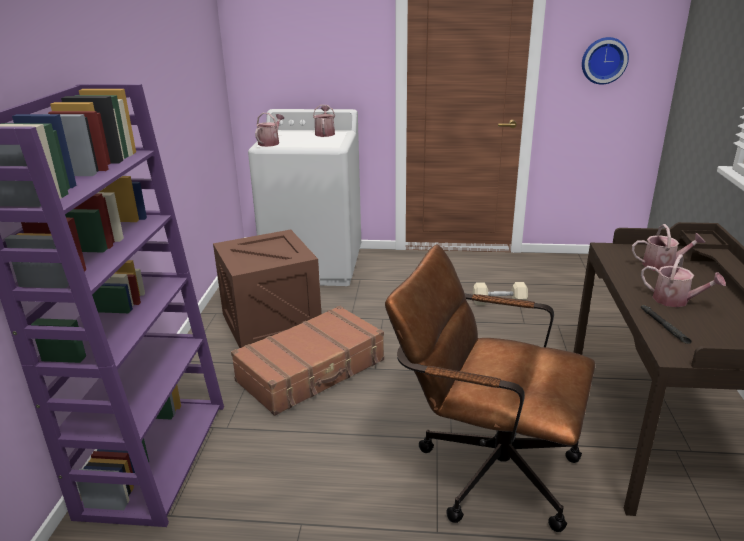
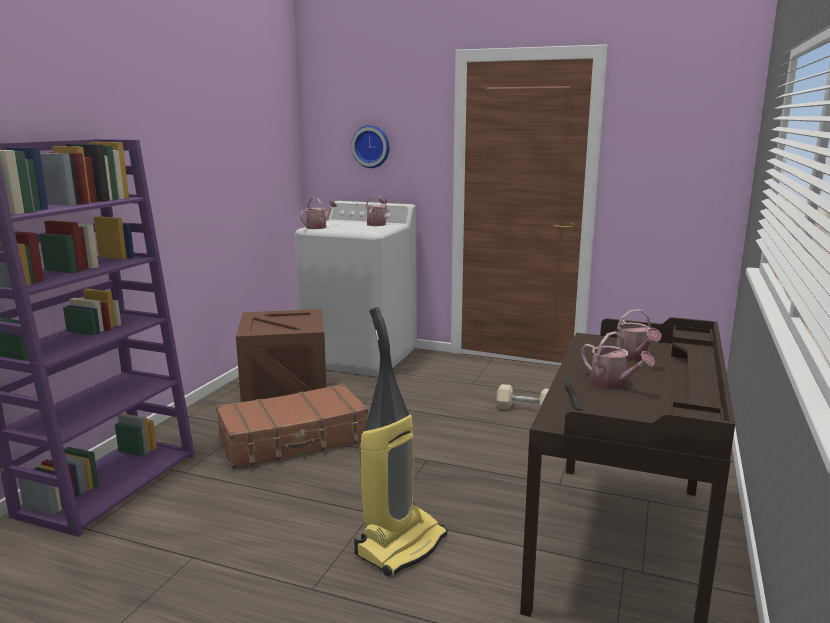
camera: 15 degrees right, 10 degrees down
(484, 467) = (400, 545): brown office chair -> vacuum cleaner
(603, 60) = (667, 164): wall clock -> wall clock (372, 146)
(663, 265) = (634, 356): watering can -> watering can turned 60 degrees clockwise

